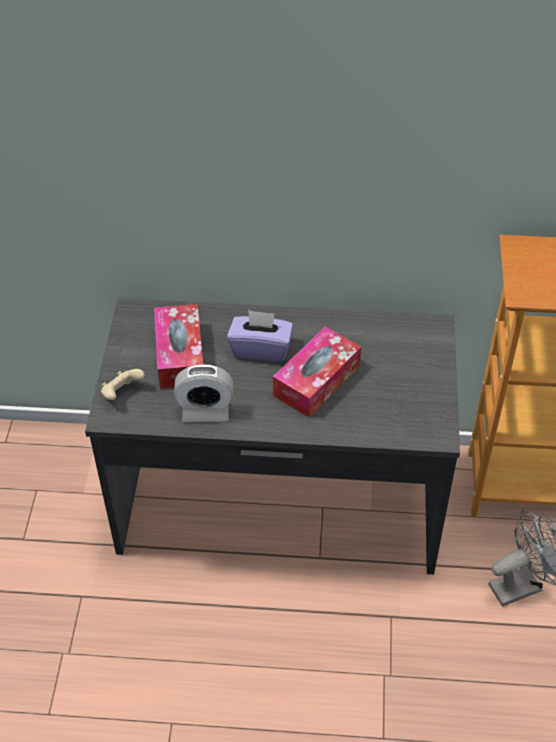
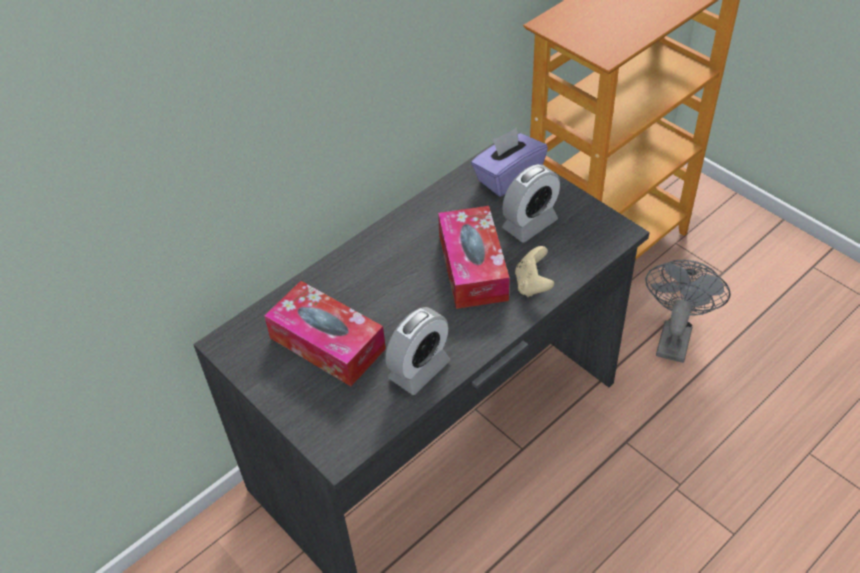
camera: 45 degrees left, 0 degrees up
(122, 393) = (321, 421): beige game controller -> beige game controller (532, 284)
(261, 349) = (391, 280): purple tissue box -> purple tissue box (508, 177)
(389, 383) = (530, 224): none -> alarm clock

